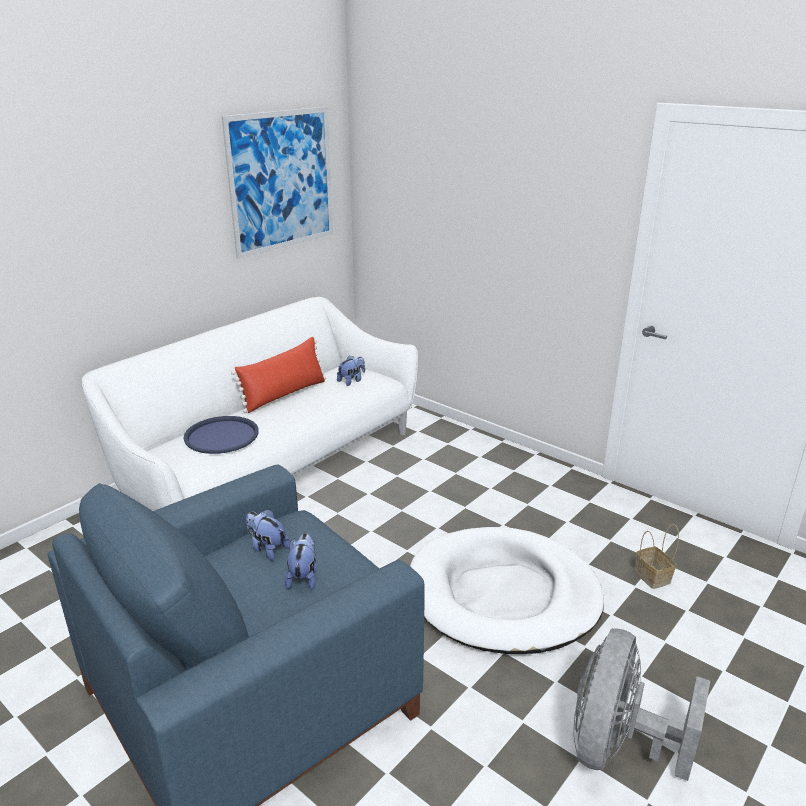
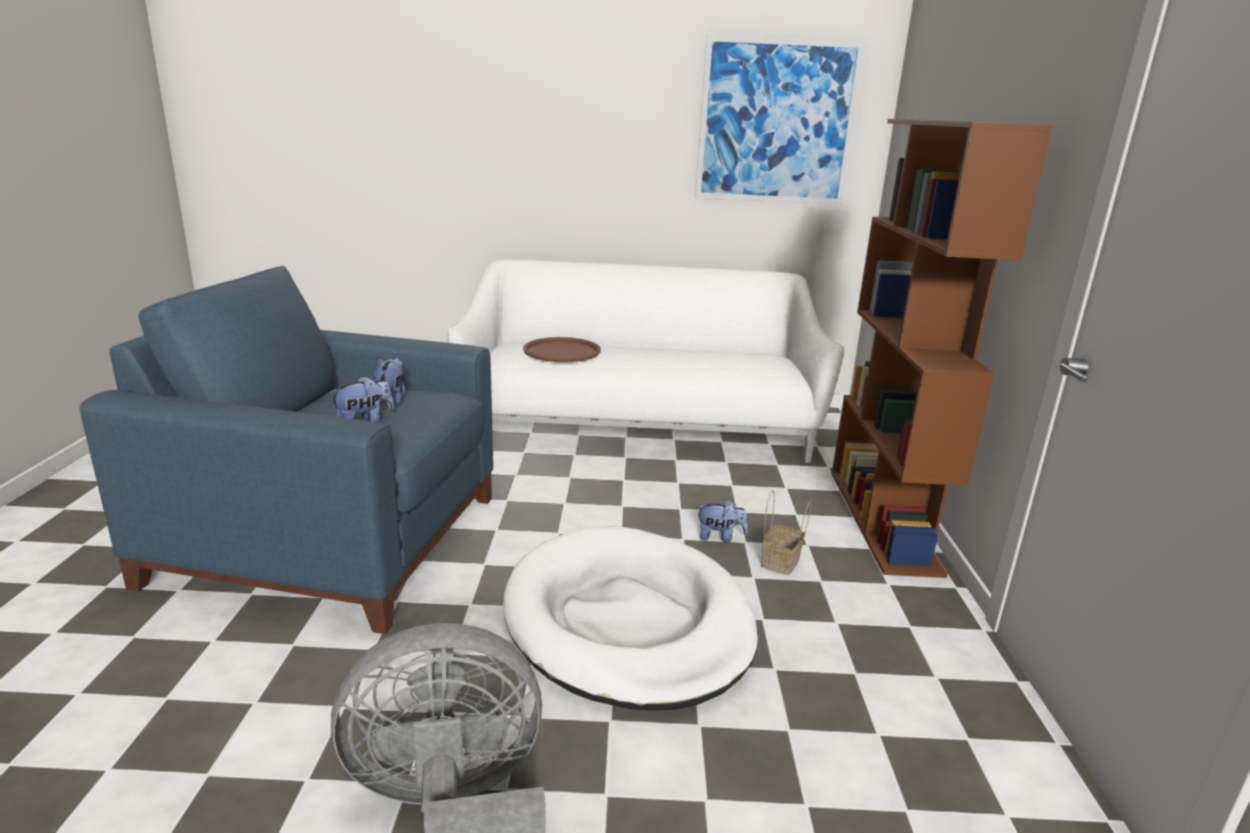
camera: 50 degrees right, 5 degrees down
(221, 436) = (562, 351): blue tray -> brown tray
(284, 394) = (671, 350): red pillow -> none
(352, 381) = (751, 363): plush toy -> plush toy (720, 537)
(493, 449) = (883, 520): none -> brown bookcase
(653, 577) = (833, 742): basket -> basket (780, 563)

